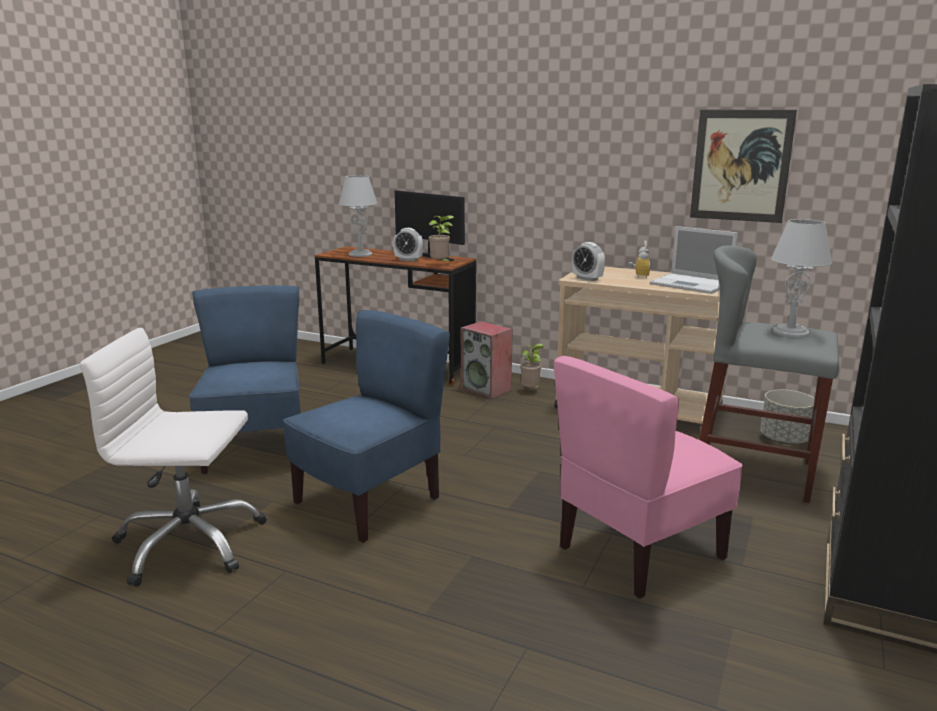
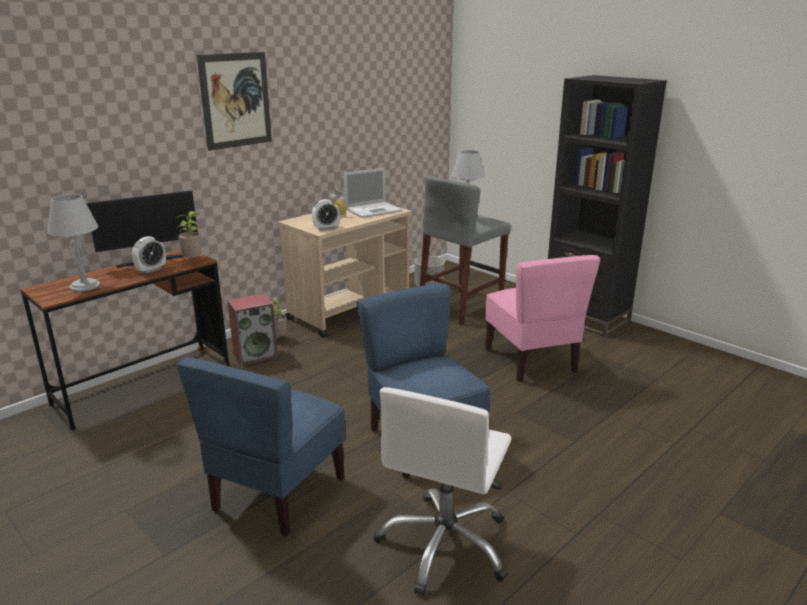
camera: 70 degrees left, 5 degrees up
(257, 450) = (277, 494): blue chair -> blue chair turned 75 degrees counterclockwise
(741, 166) = (361, 122): picture -> picture (236, 100)

